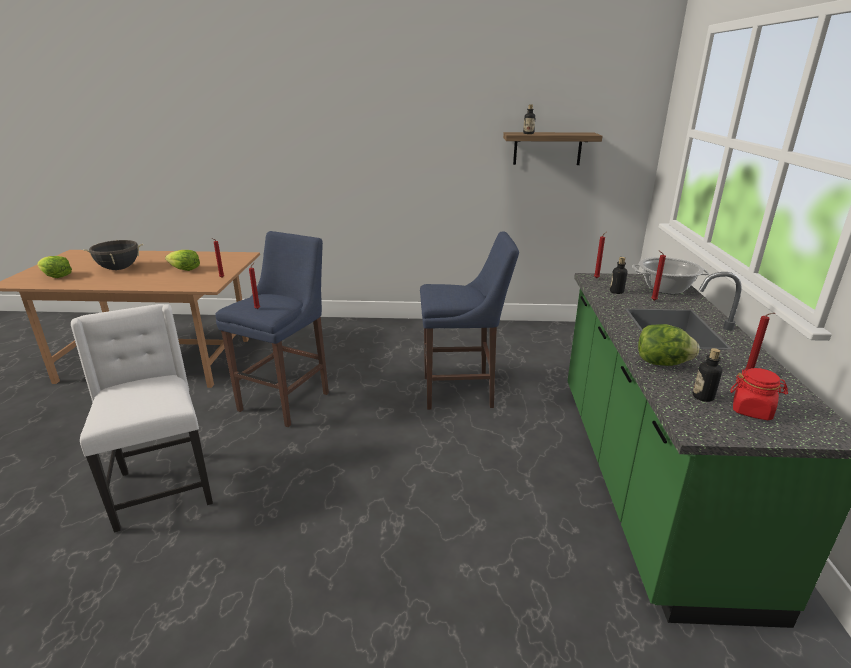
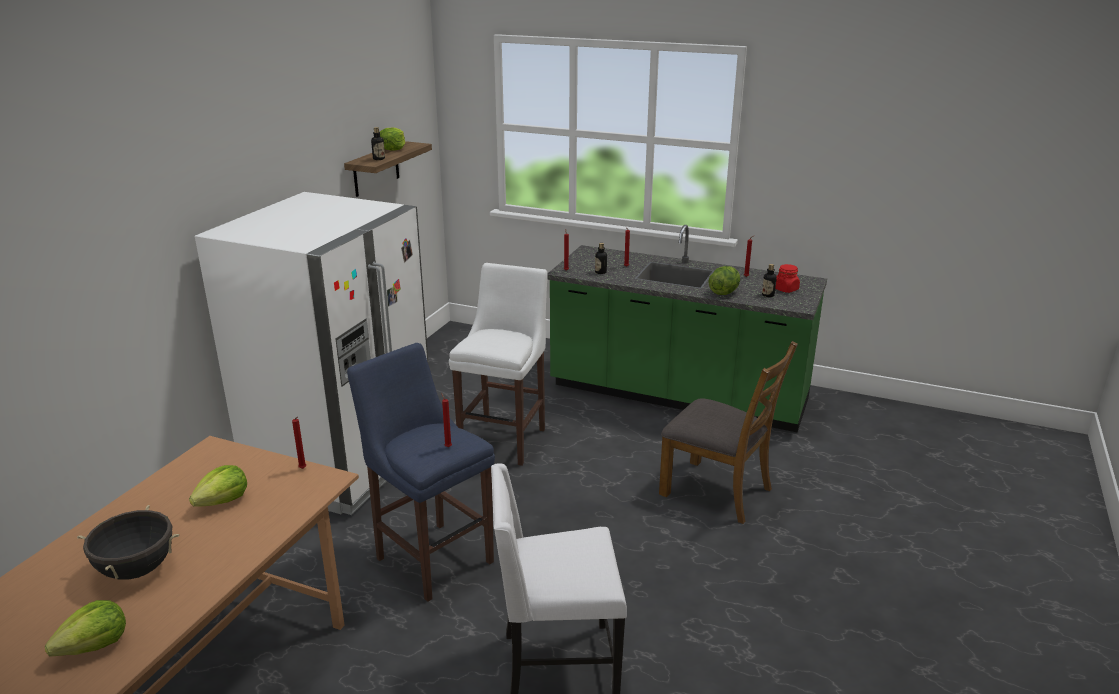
camera: 70 degrees left, 0 degrees up
(385, 339) = (343, 463): none -> white fridge
(458, 550) = (717, 491): none -> brown chair
(462, 392) = (505, 439): blue stool -> white stool
(565, 133) = (393, 148): none -> lettuce
(665, 288) = (607, 257): cooking pot -> none

